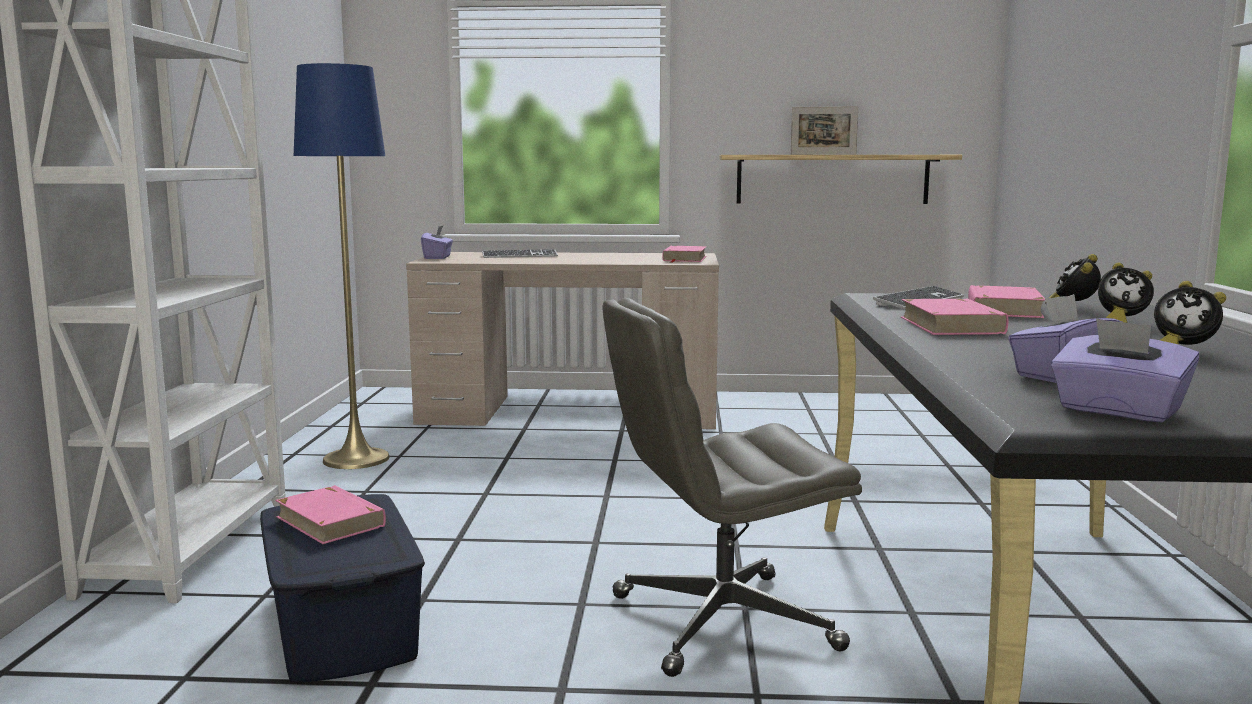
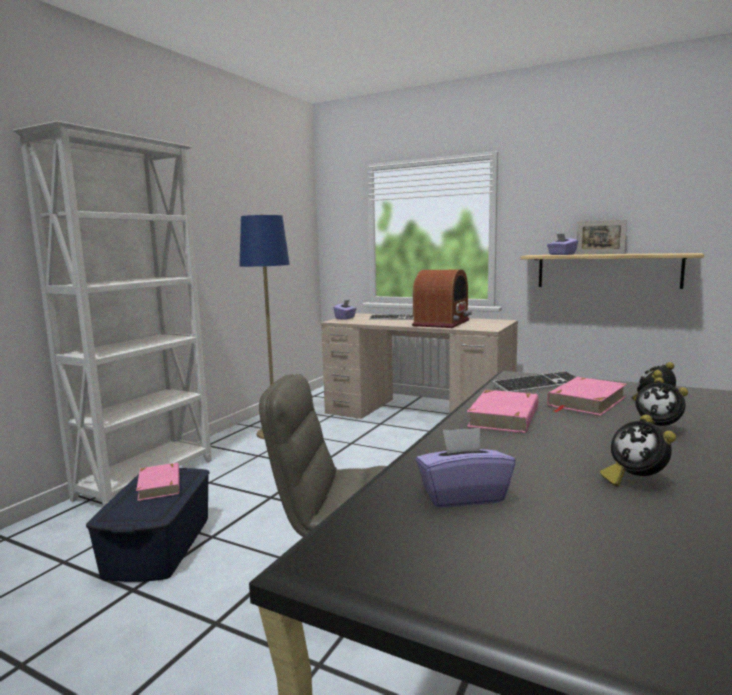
camera: 25 degrees right, 0 degrees up
(613, 258) = (442, 323): none -> radio
(684, 258) = (486, 325): pink book -> none
(1118, 411) = (409, 558): purple tissue box -> purple tissue box (561, 254)

